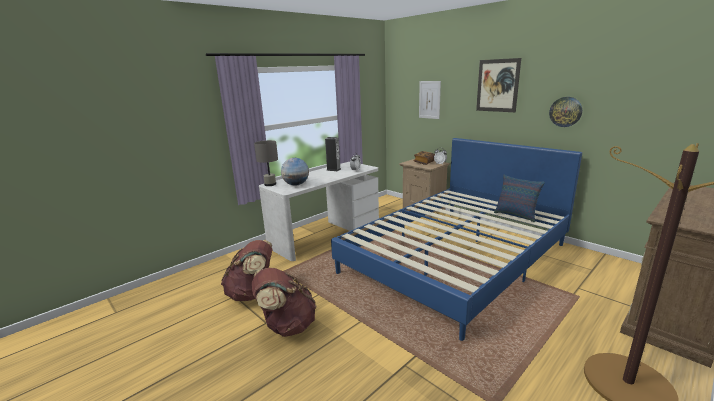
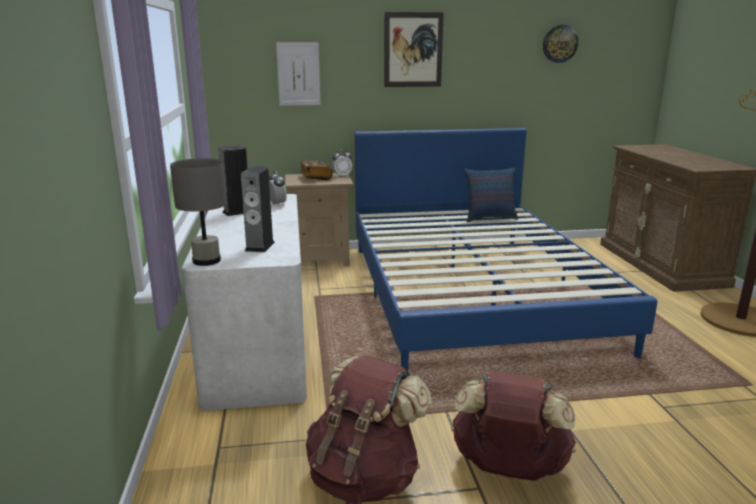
camera: 55 degrees left, 0 degrees up
(296, 185) = (260, 246): globe -> speaker
(565, 111) = (500, 82): wall clock -> wall clock (560, 43)

